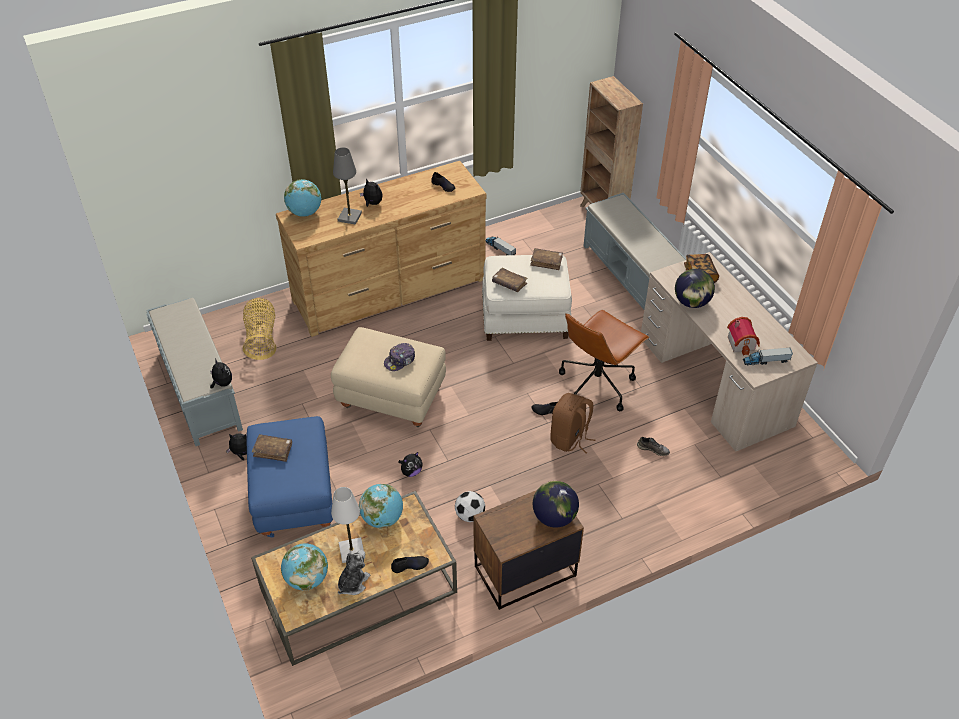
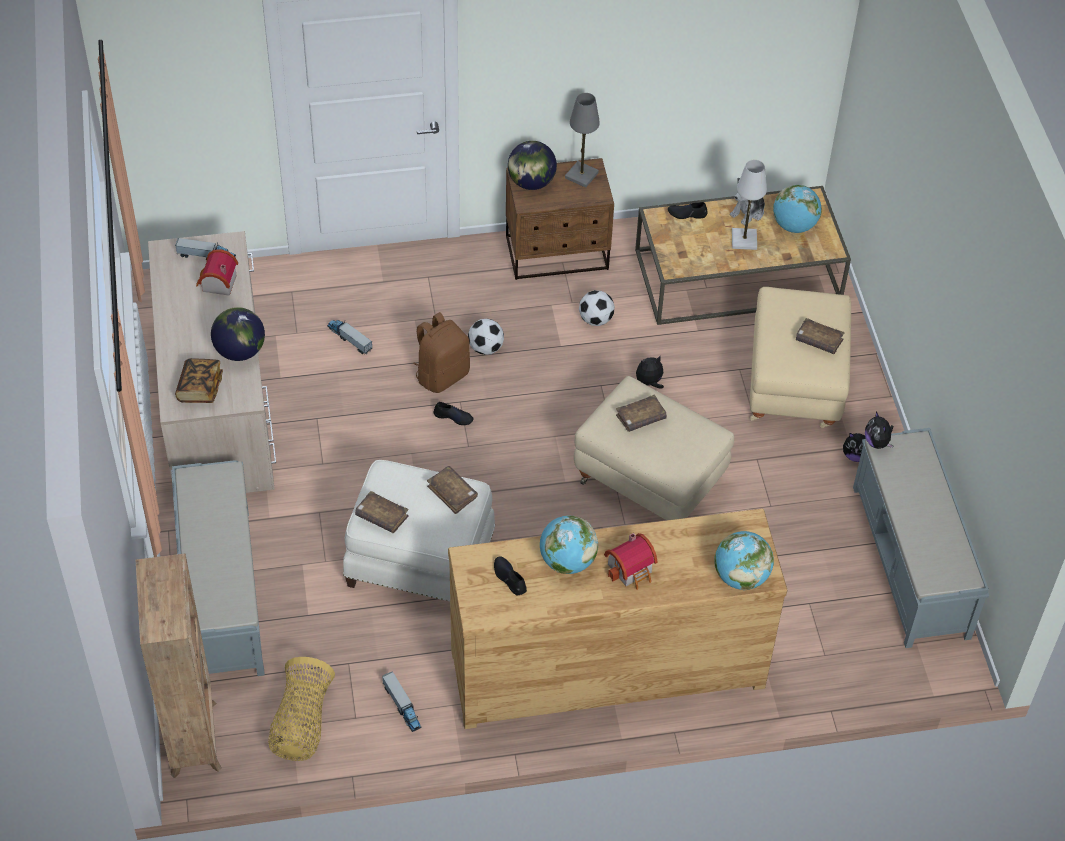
camera: 165 degrees left, 5 degrees up
(261, 338) = (818, 626): basket -> basket (301, 724)
(294, 498) = (795, 386): blue ottoman -> beige ottoman
(349, 217) = (673, 551): grey table lamp -> grey table lamp (581, 175)
(372, 203) = (632, 569): plush toy -> toy house
(382, 518) = (704, 262): globe -> globe (567, 561)
(400, 360) = (641, 418): cap -> brown book
(547, 468) = (485, 348): none -> football
(597, 384) = (371, 435): brown office chair -> none
(653, 449) = (349, 339): grey shoe -> toy truck

